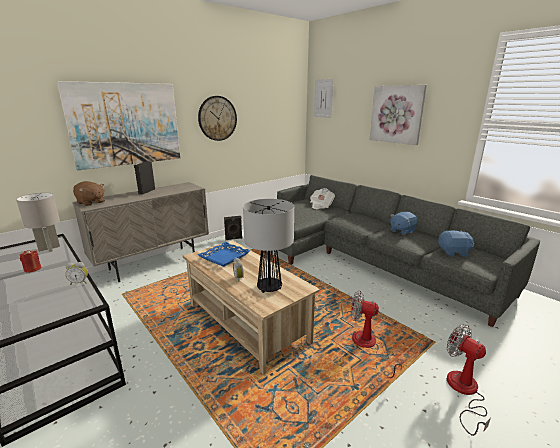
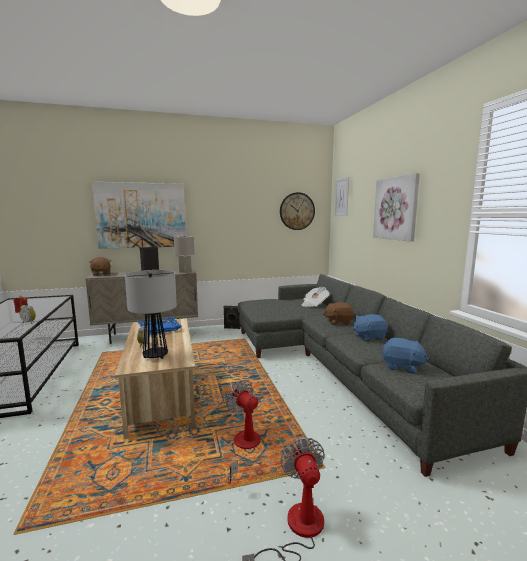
camera: 25 degrees right, 10 degrees down
(49, 248) = (50, 301): grey table lamp -> grey table lamp (185, 272)
(217, 118) = (226, 214): wall clock -> wall clock (297, 211)
(362, 220) = (338, 322): none -> brown plush toy

